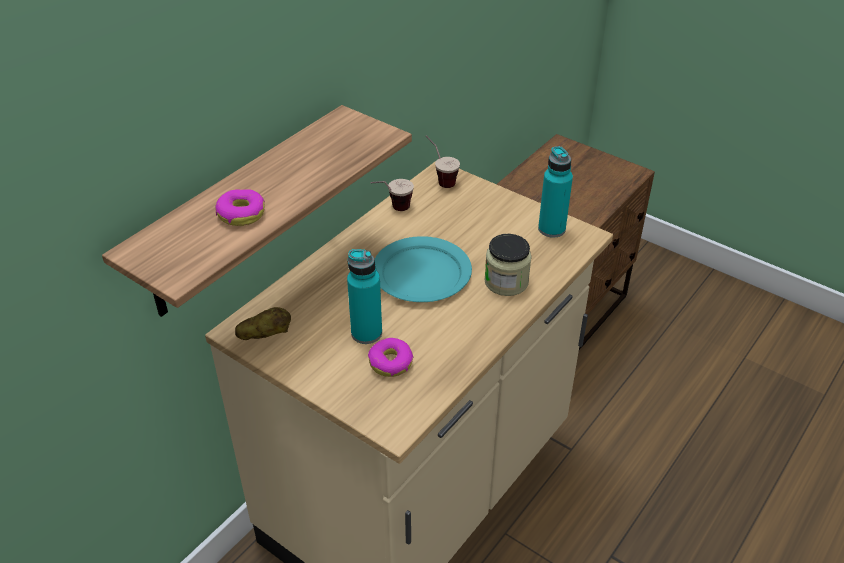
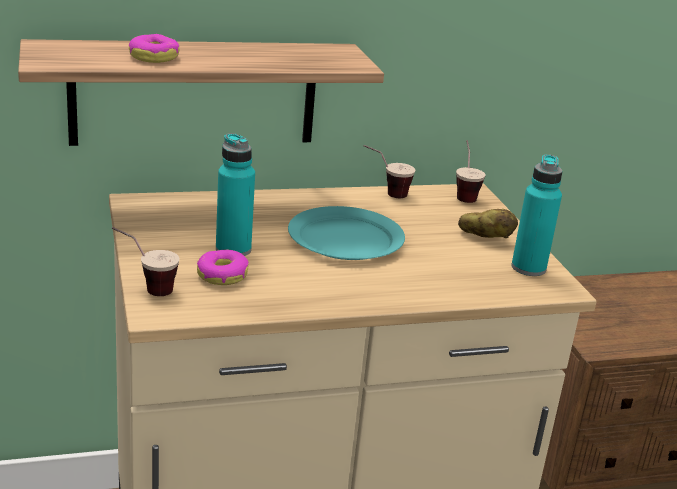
camera: 35 degrees right, 15 degrees down
(265, 335) = (151, 213): potato -> potato (485, 238)
(359, 411) = (145, 288): none -> cup
(506, 282) = (419, 279): jar -> none

